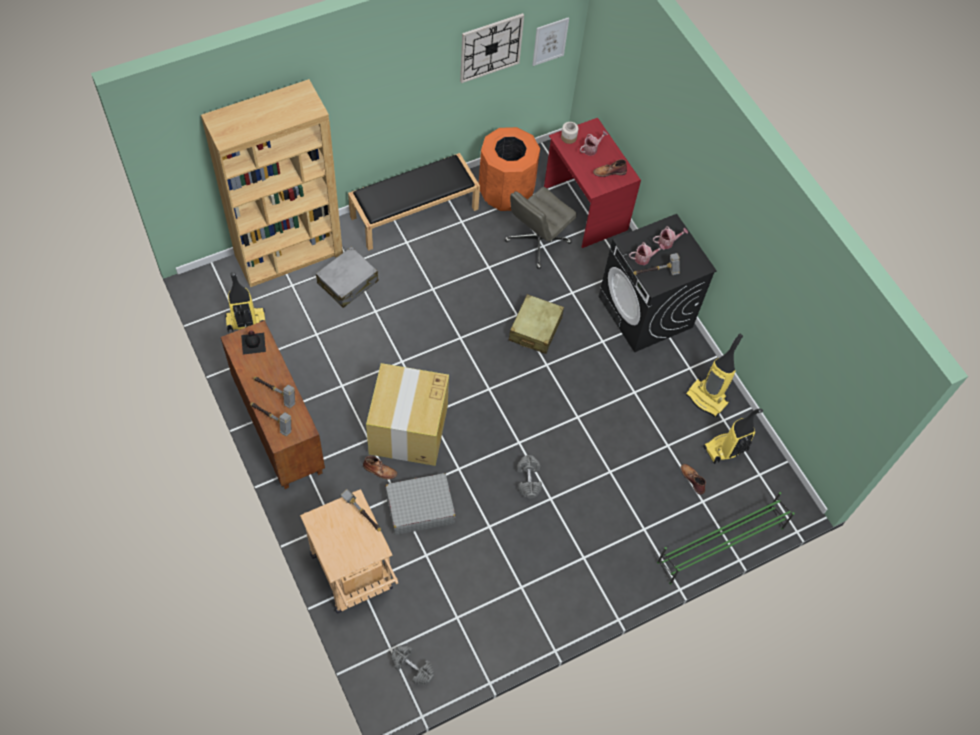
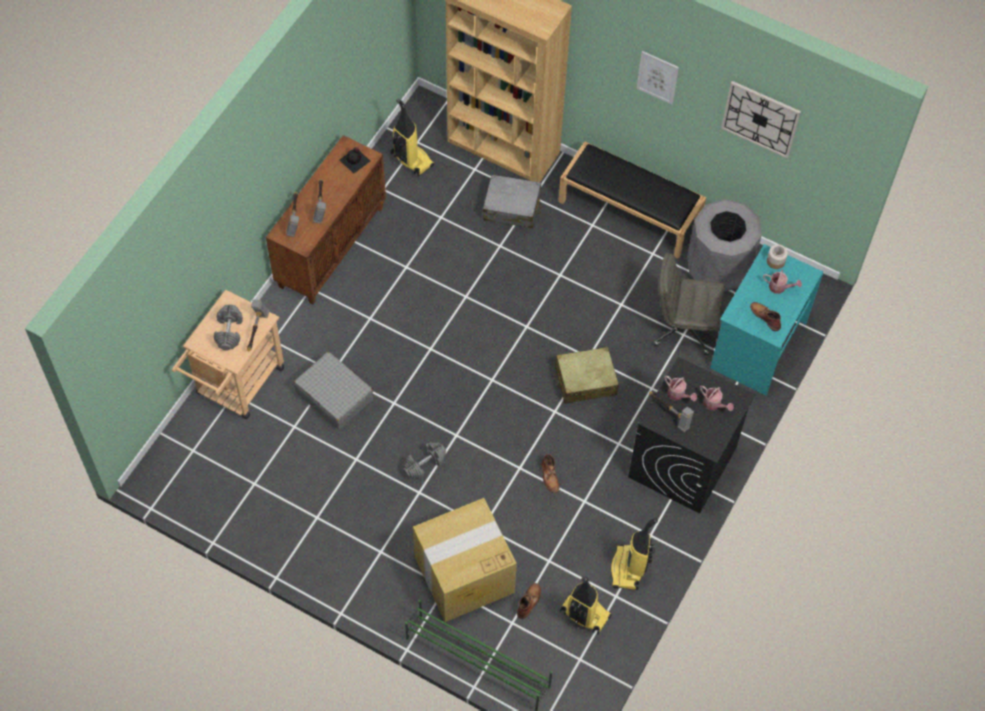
camera: 60 degrees right, 0 degrees up
(380, 470) = (347, 345): brown boot -> brown boot (550, 476)
(408, 431) = (401, 343): cardboard box -> cardboard box (463, 575)
(412, 667) = (187, 476): grey dumbbell -> grey dumbbell (229, 331)
(506, 192) = (718, 269): orange trash can -> grey trash can
(550, 41) = (828, 163): picture -> picture (657, 77)
(584, 209) = (757, 344): red desk -> turquoise desk

